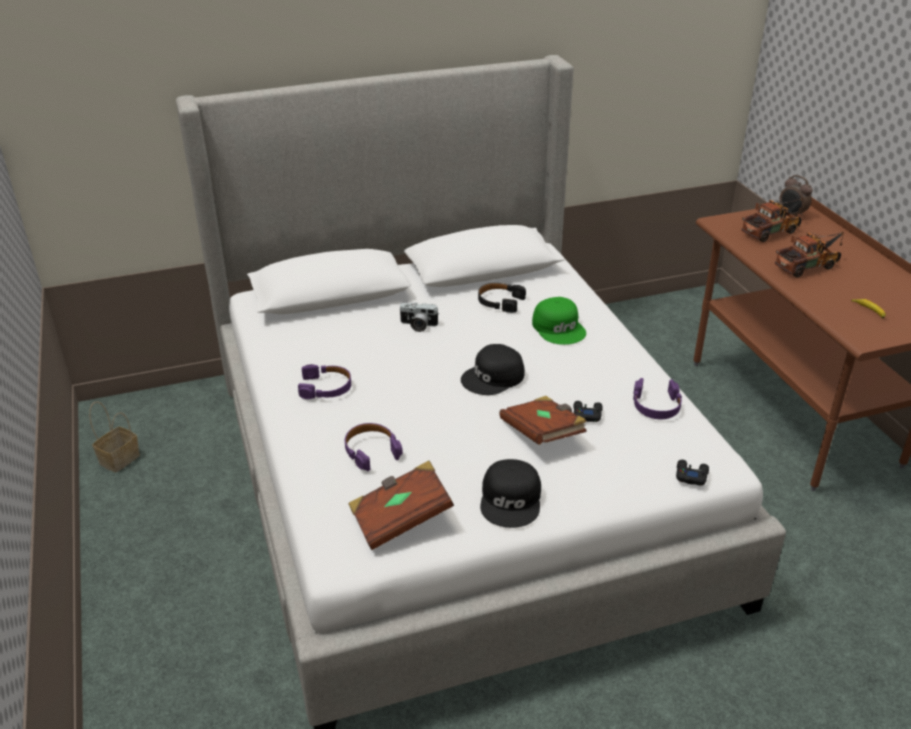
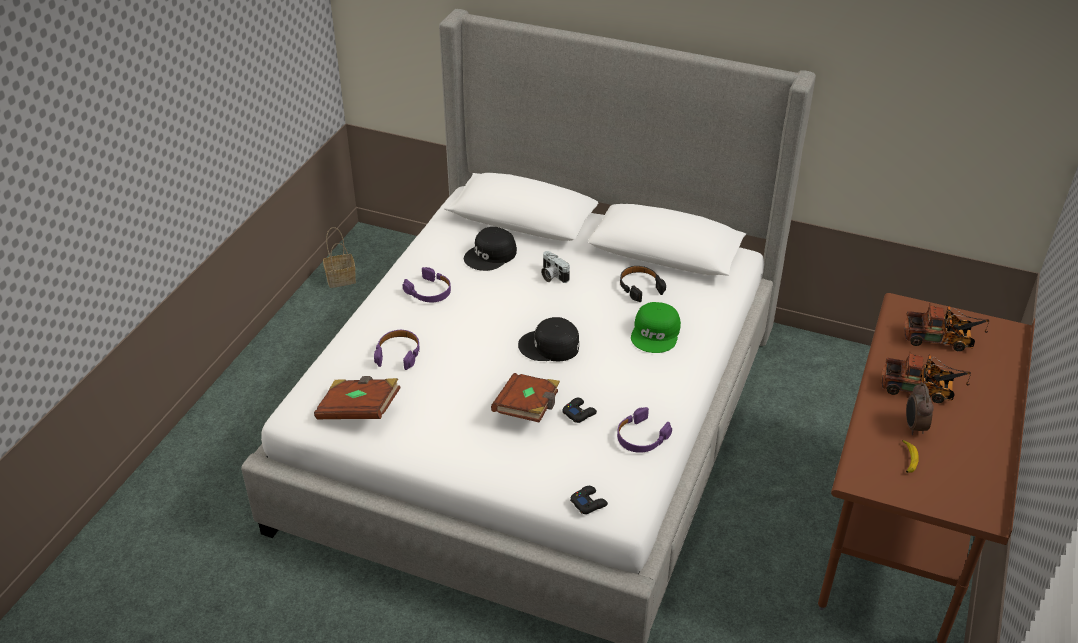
camera: 40 degrees right, 5 degrees up
(512, 500) = (442, 441): black cap -> black cap (491, 255)
(791, 215) = (991, 333): alarm clock -> alarm clock (914, 427)

